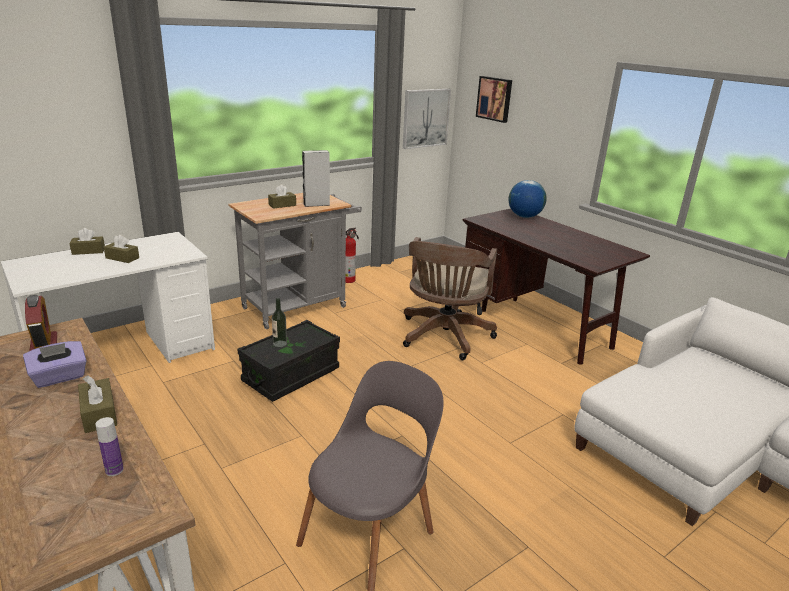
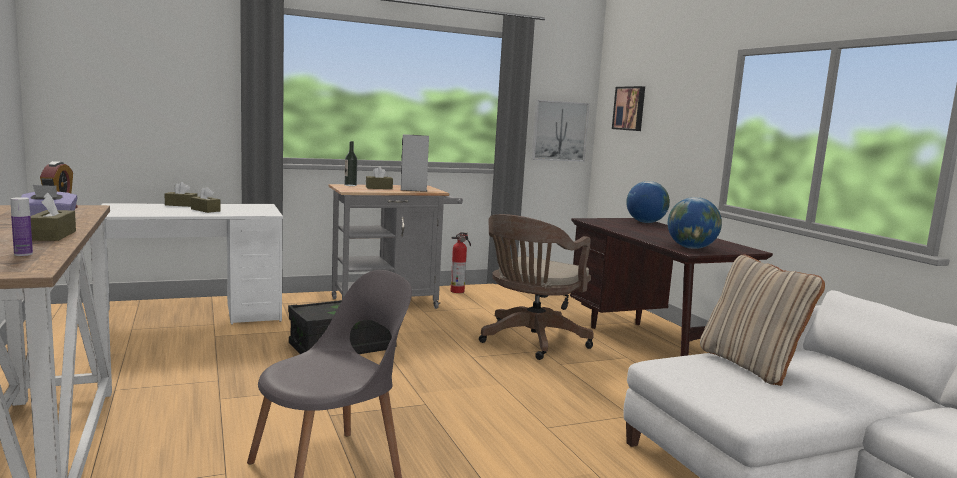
camera: 15 degrees right, 15 degrees down
(280, 343) = (333, 308): bottle -> bottle (350, 185)
(589, 258) = (691, 248): none -> globe
(673, 380) = (750, 365): none -> beige pillow

